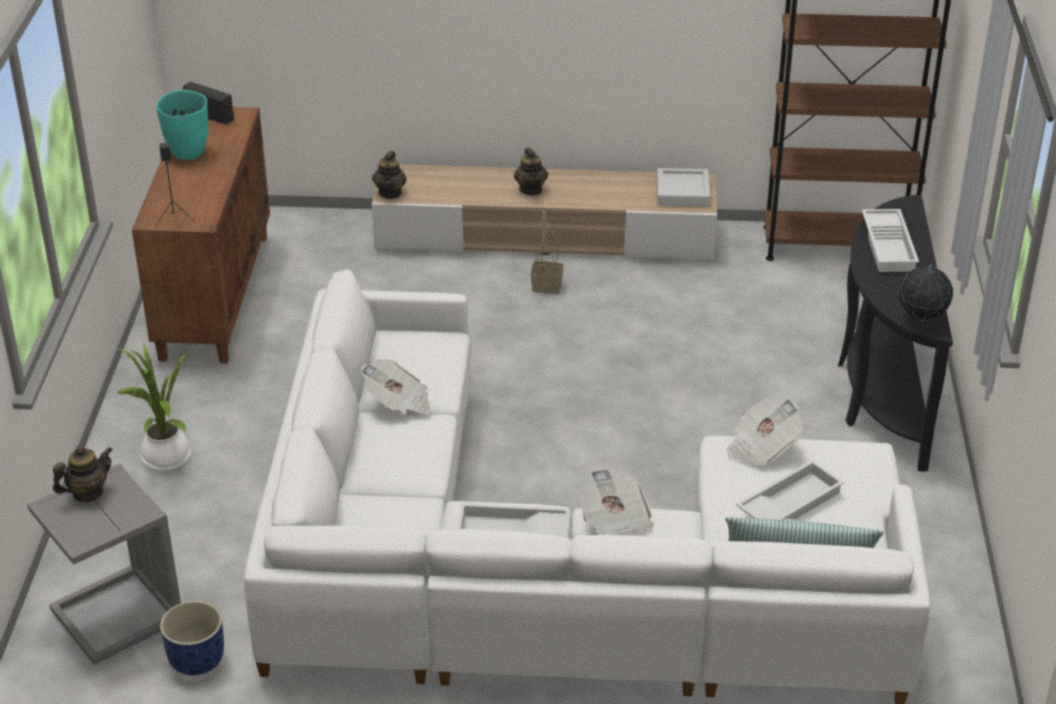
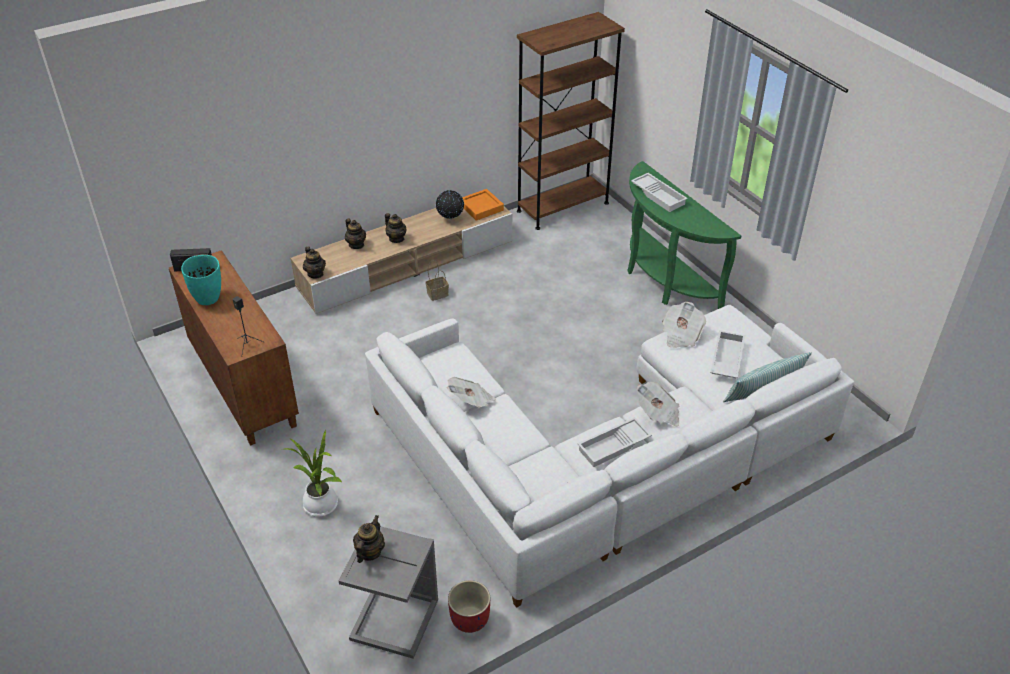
camera: 35 degrees left, 5 degrees up
(195, 660) = (469, 619): blue planter -> red planter
(474, 178) = (356, 245): none -> teapot
(682, 192) = (481, 207): grey tray -> orange tray
(880, 394) = (663, 280): black console table -> green console table
(920, 320) = (716, 230): globe -> globe (450, 219)

